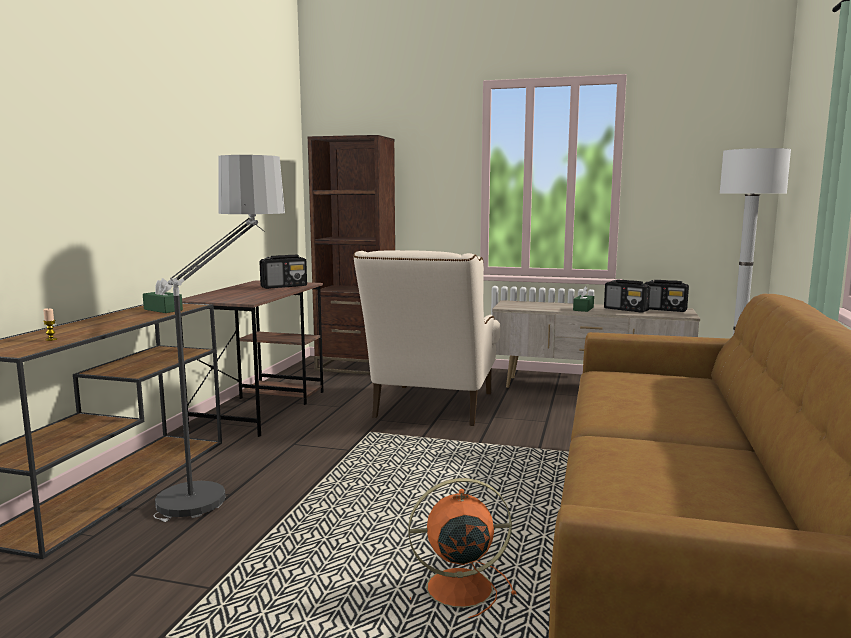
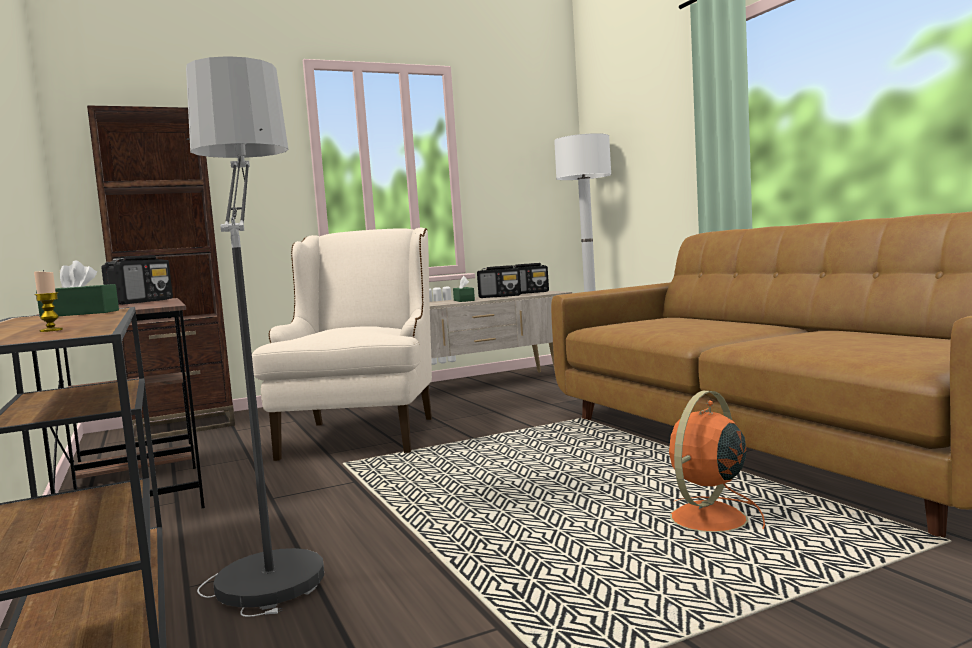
camera: 40 degrees left, 5 degrees down
(431, 409) = (364, 432): beige armchair -> beige armchair turned 150 degrees counterclockwise

